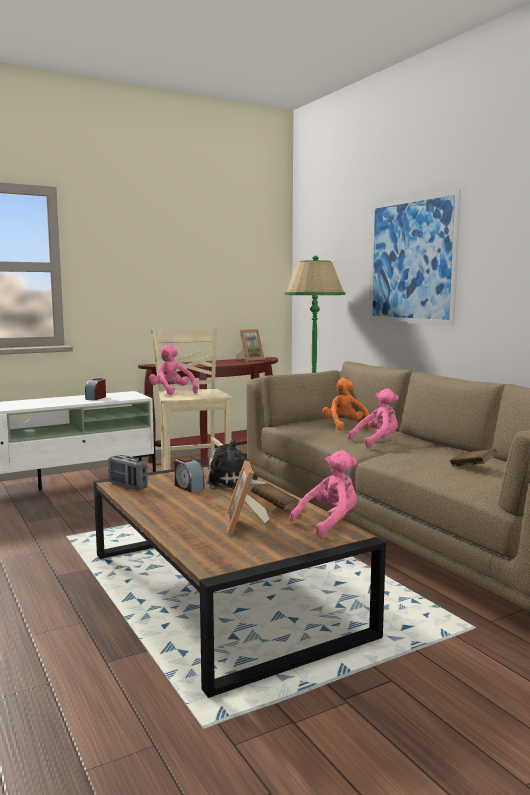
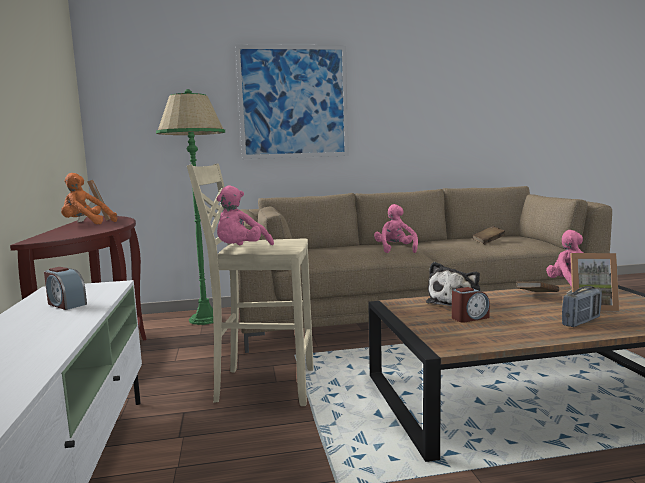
camera: 70 degrees left, 0 degrees up
(128, 485) = (458, 341): radio -> radio (581, 321)
(172, 392) = (241, 251): pink plush toy -> pink plush toy turned 45 degrees counterclockwise
(344, 426) = (336, 251): orange plush toy -> orange plush toy (86, 224)

